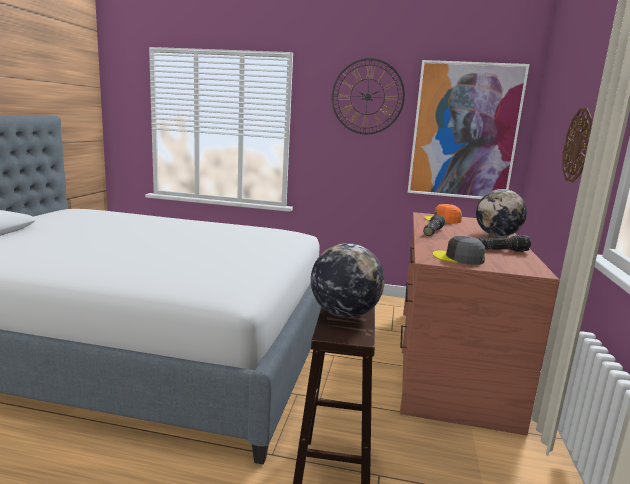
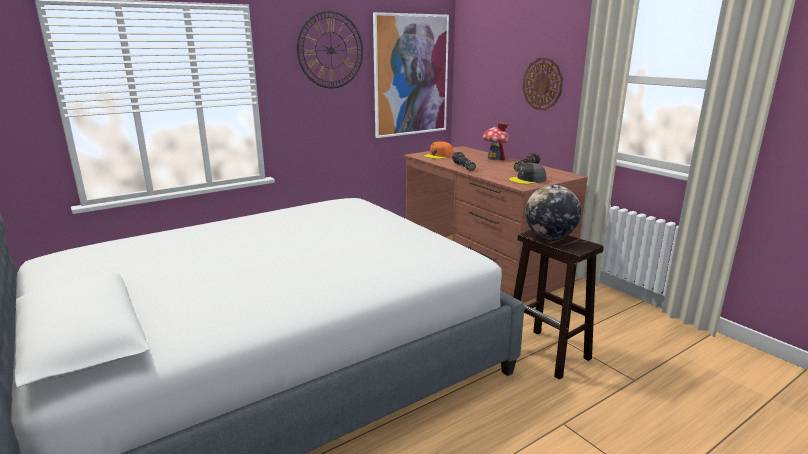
camera: 45 degrees left, 5 degrees up
(497, 235) = (494, 158): globe -> toy house

